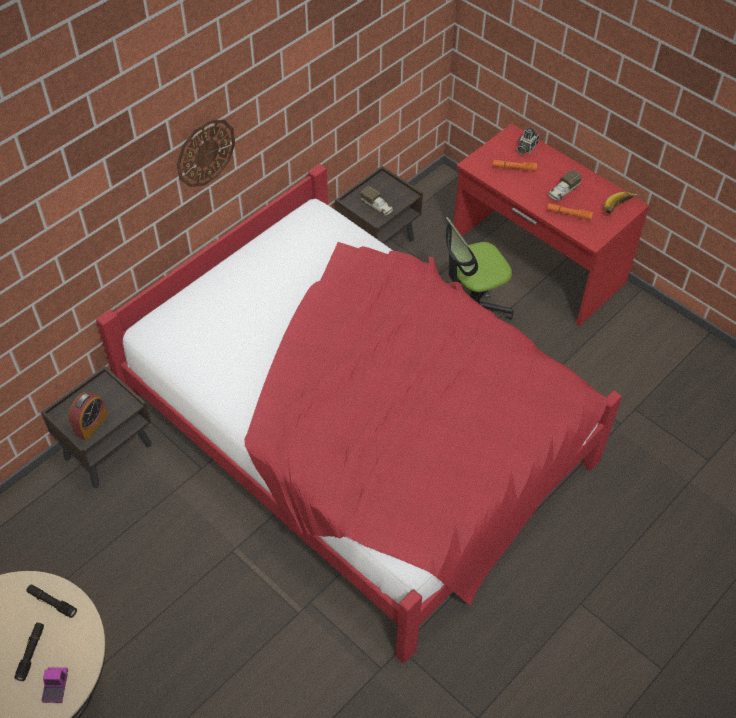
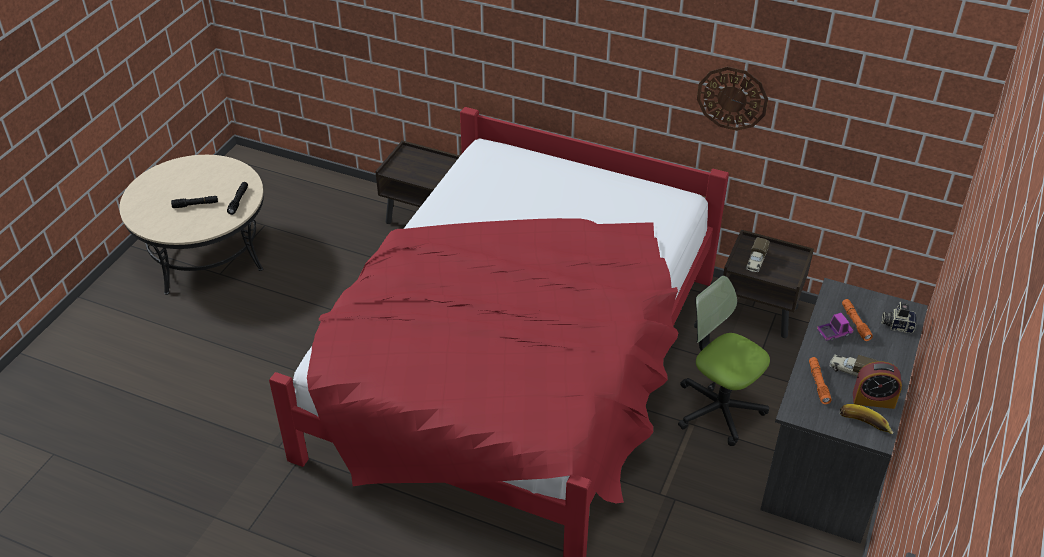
camera: 70 degrees right, 10 degrees down
(56, 687) = (172, 225): toy truck -> toy truck (834, 333)
(91, 424) = (404, 169): alarm clock -> alarm clock (873, 400)
(205, 152) = (606, 53): wall clock -> wall clock (732, 98)
(536, 262) = (829, 449): red desk -> grey desk

